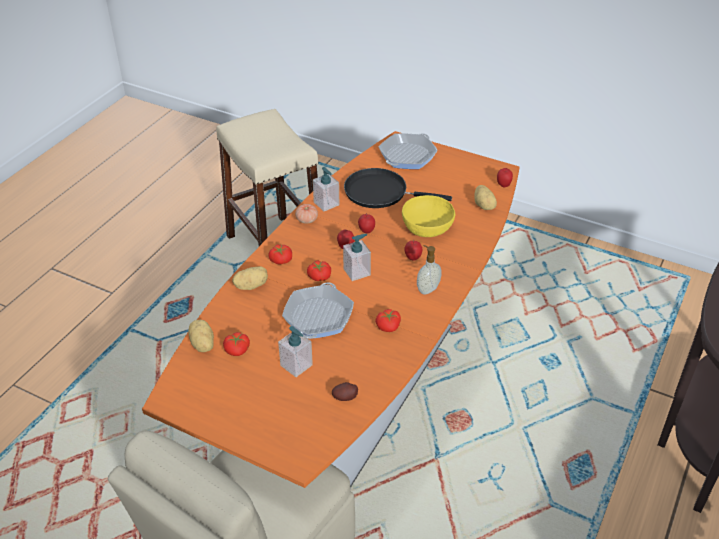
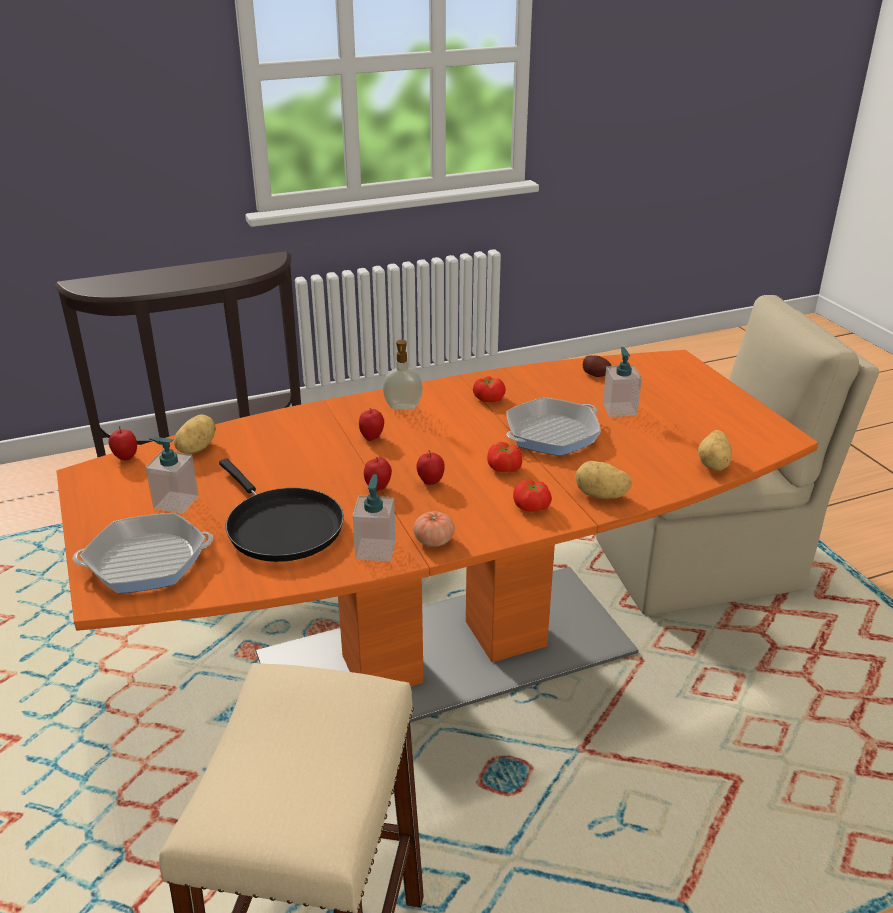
camera: 140 degrees left, 10 degrees down
(237, 350) = (674, 444): tomato -> none
(357, 272) = (453, 453): soap dispenser -> soap dispenser (176, 502)
(427, 228) = (302, 457): yellow bowl -> none

